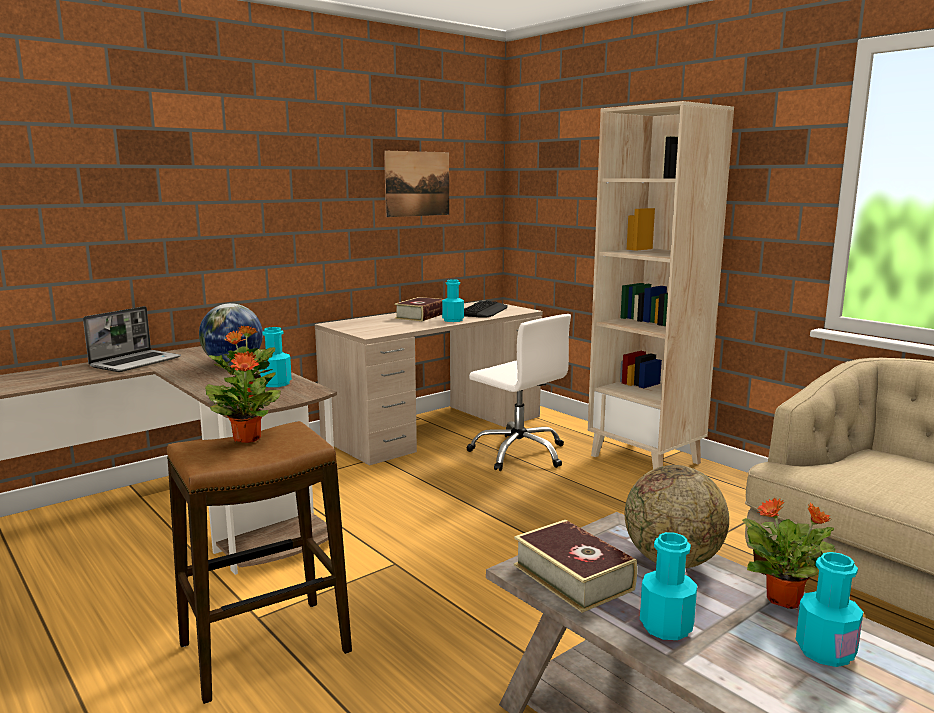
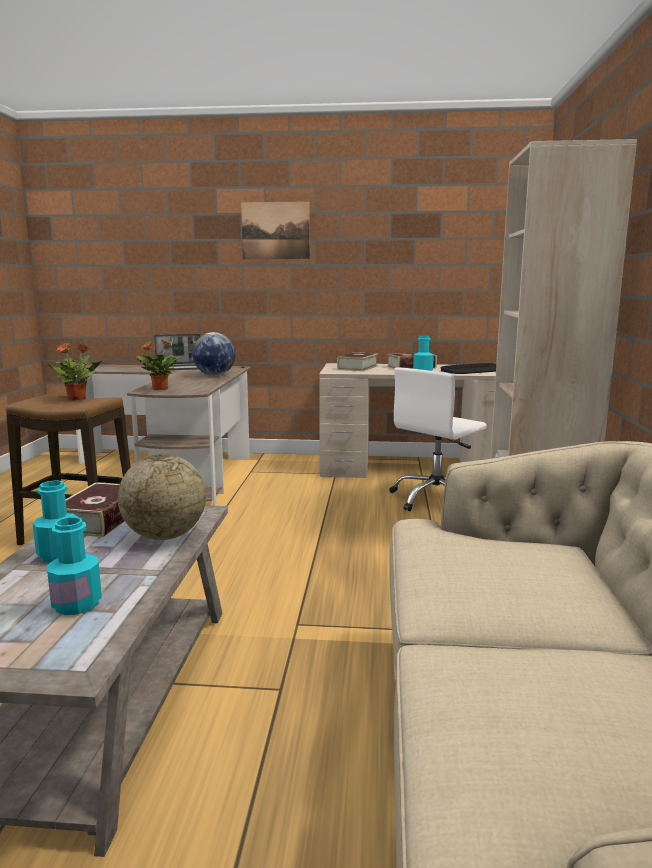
camera: 45 degrees right, 0 degrees up
(276, 383) = (196, 386): turquoise bottle -> none
(374, 325) = (357, 368): none -> book
(417, 184) = (435, 252): picture -> picture (275, 231)
(519, 453) = (436, 499): white office chair -> white office chair turned 45 degrees clockwise
(785, 600) = (147, 578): potted plant -> none

